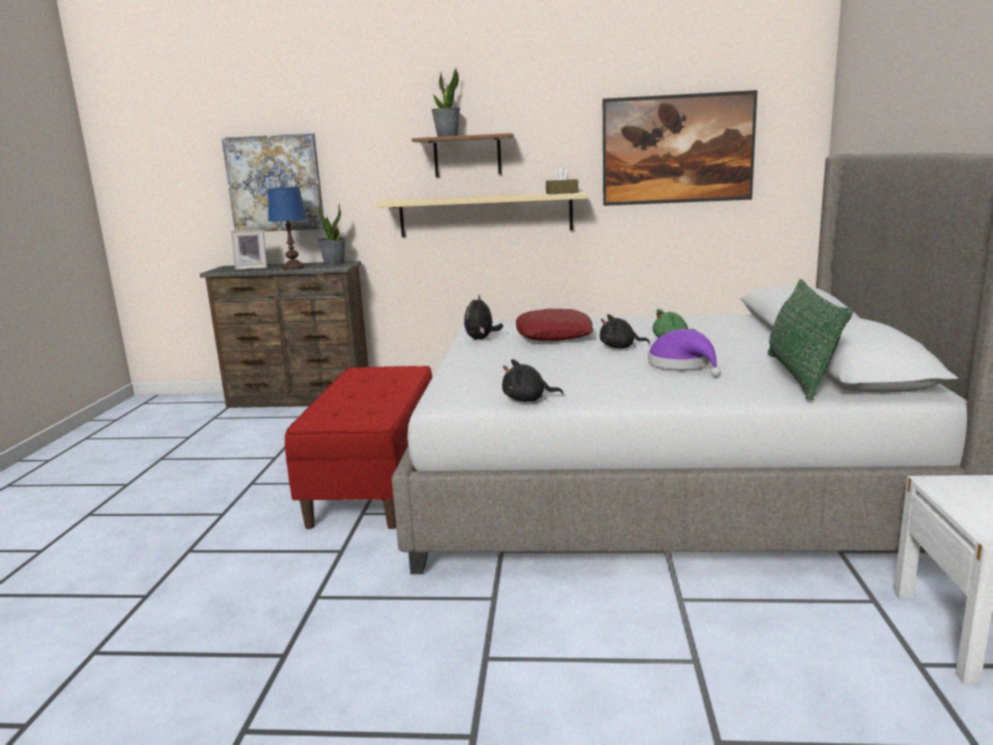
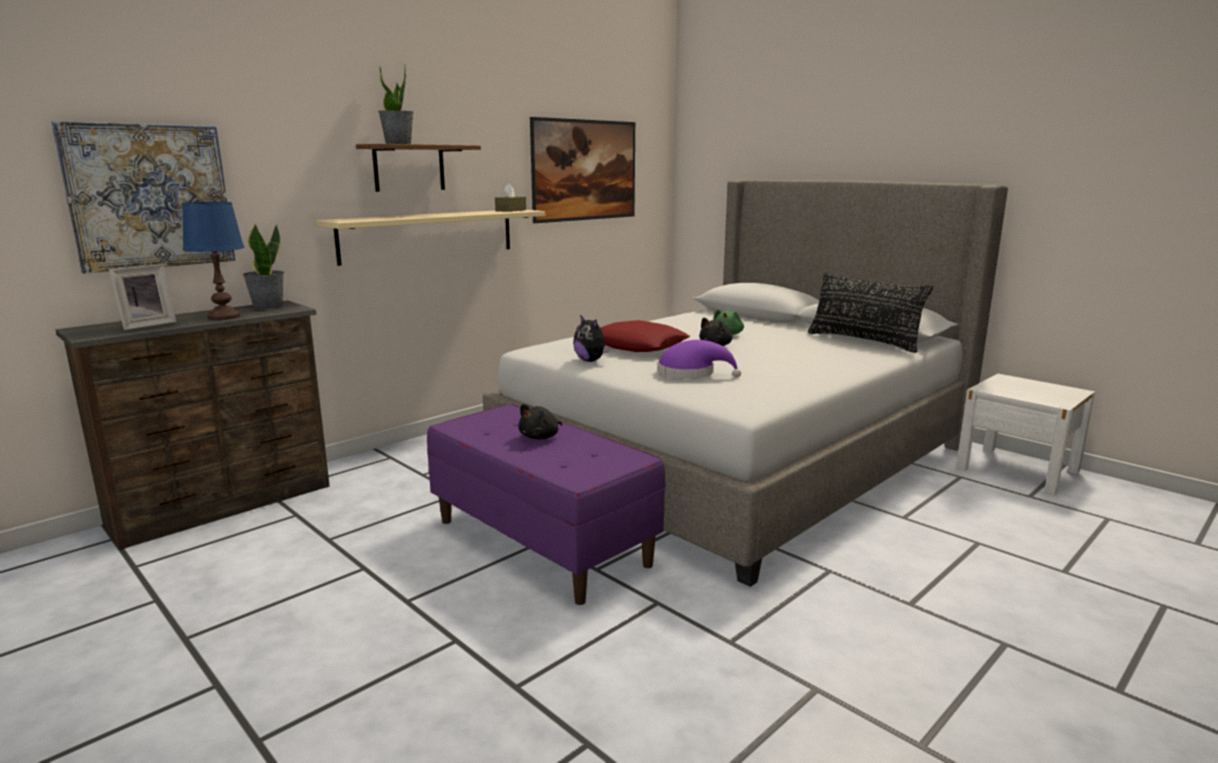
camera: 50 degrees left, 0 degrees up
(376, 483) = (542, 542): red bench -> purple bench
(527, 400) = (792, 392): black plush toy -> black plush toy (541, 437)
(682, 364) = (790, 348): purple hat -> purple hat (691, 373)
(799, 375) = (863, 341): green pillow -> black pillow

